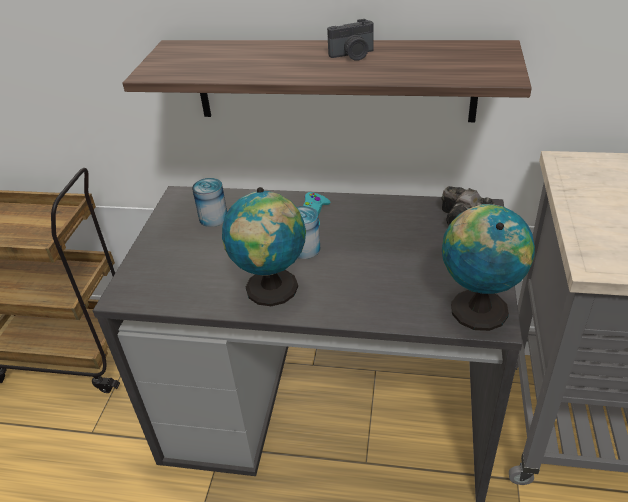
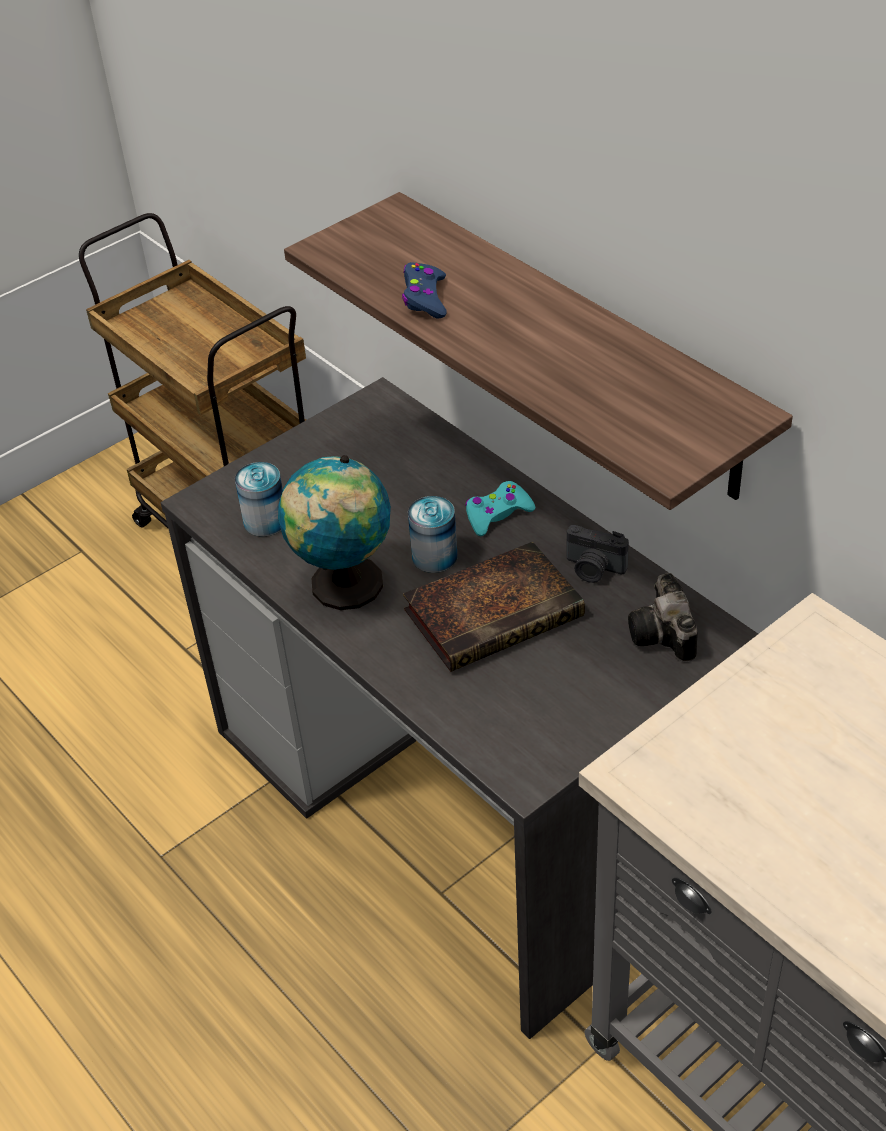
camera: 40 degrees right, 5 degrees up
(213, 218) = (383, 454): can -> can (265, 521)
(252, 69) = (425, 298): none -> blue game controller
(353, 55) = (558, 334): camera -> camera (593, 569)
(371, 255) = (496, 611): none -> book
(477, 307) = (530, 748): globe -> none

